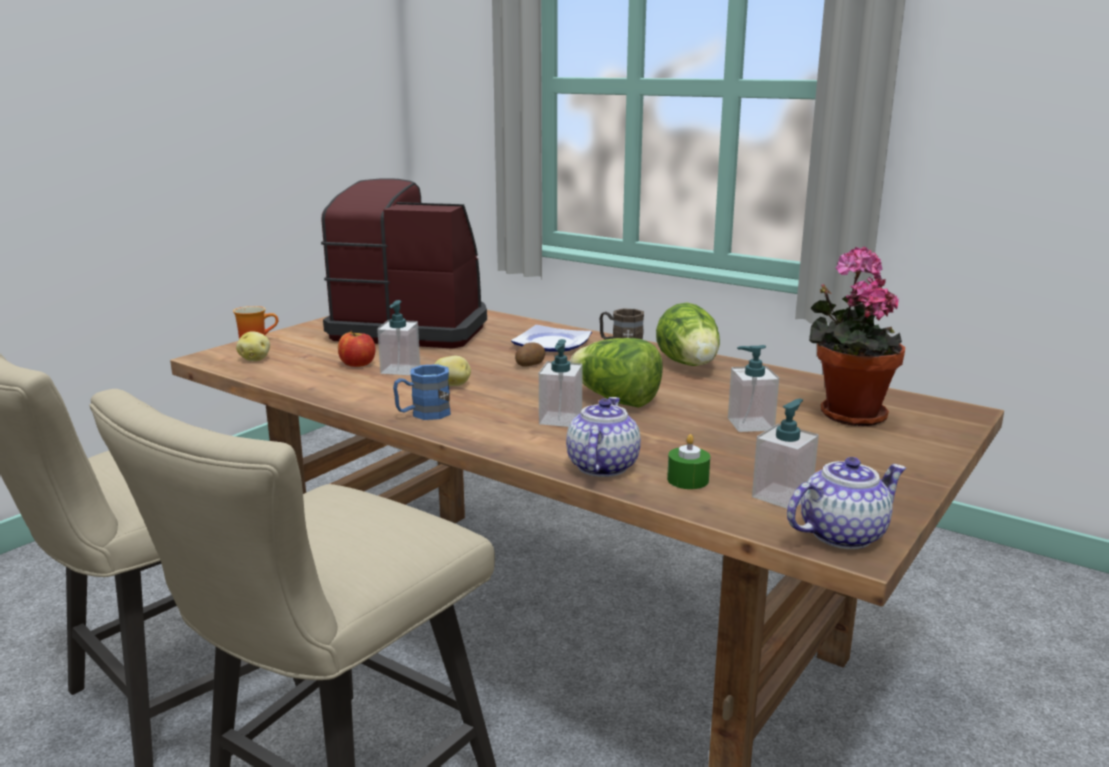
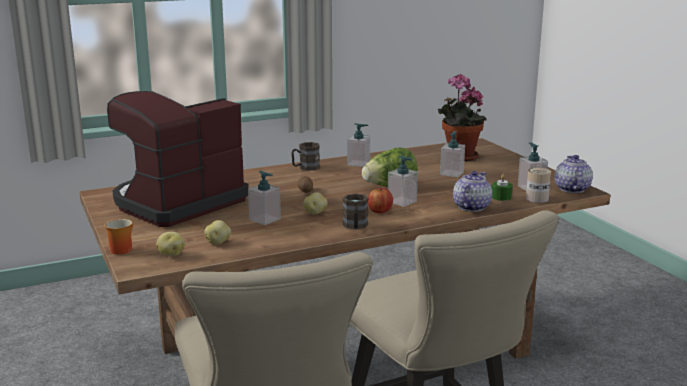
camera: 60 degrees left, 0 degrees up
(305, 368) = (218, 242): none -> potato
(358, 364) = (235, 228): apple -> apple (380, 211)
(423, 414) = (355, 226): blue mug -> brown mug
(551, 343) = (274, 179): plate -> none
(601, 466) = (471, 207): teapot -> teapot turned 75 degrees clockwise
(690, 365) = (358, 163): lettuce -> soap dispenser
(725, 511) = (537, 199): none -> can

